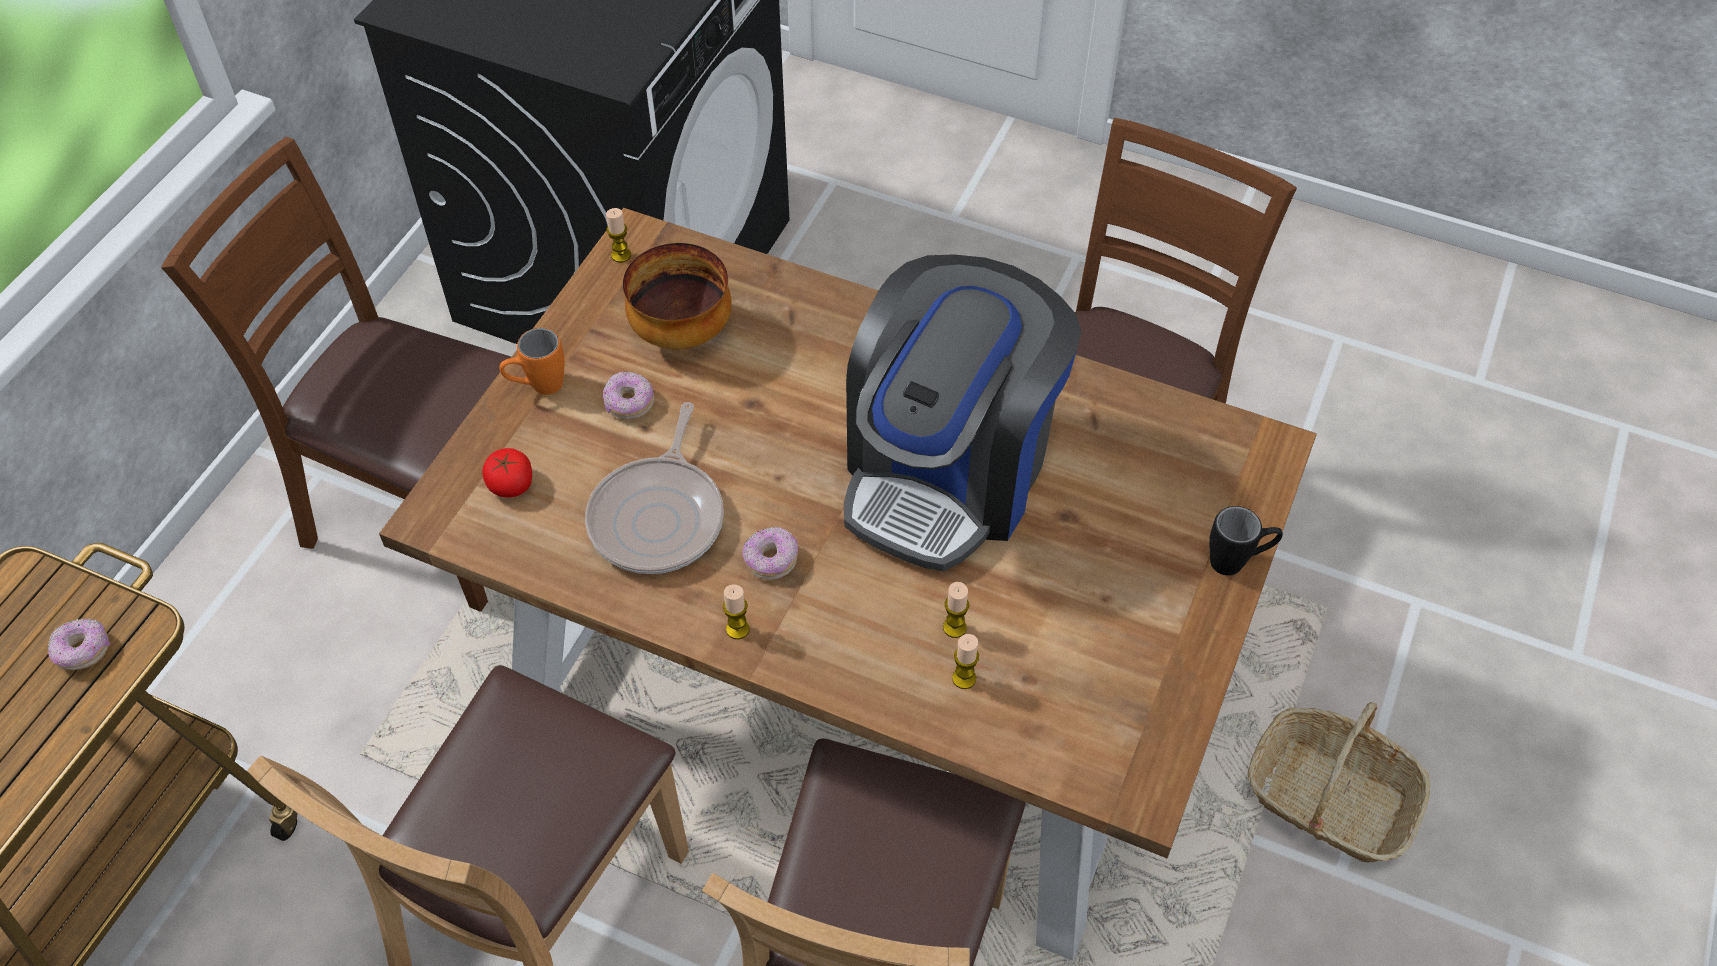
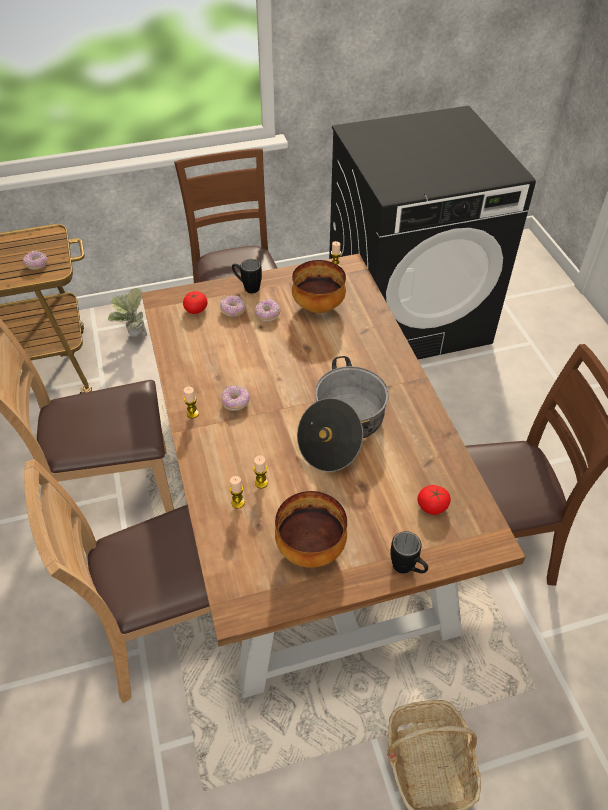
camera: 50 degrees right, 5 degrees down
(222, 662) = (134, 337): none -> potted plant
(538, 387) = (247, 287): orange mug -> black mug
(570, 439) = (233, 311): none -> donut
(659, 516) = (223, 357): frying pan -> none
(949, 470) = (342, 429): coffee machine -> cooking pot
(1116, 642) = (311, 547): none -> bowl
(1165, 466) = (432, 506): none -> tomato

